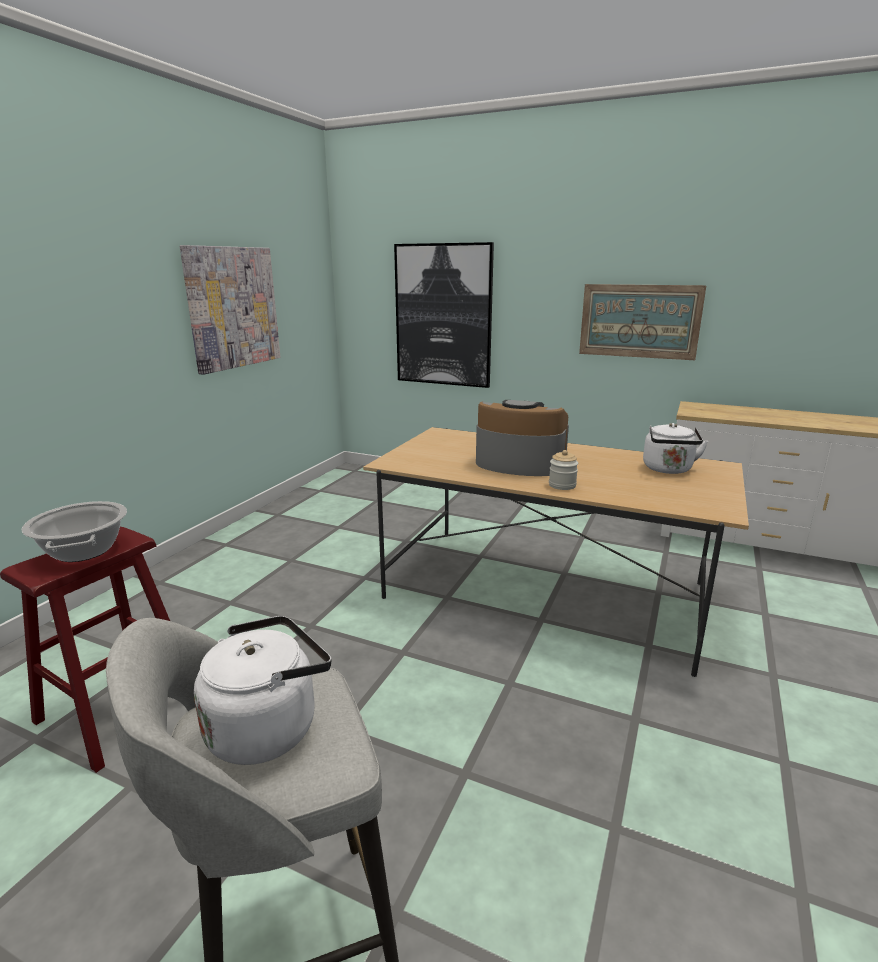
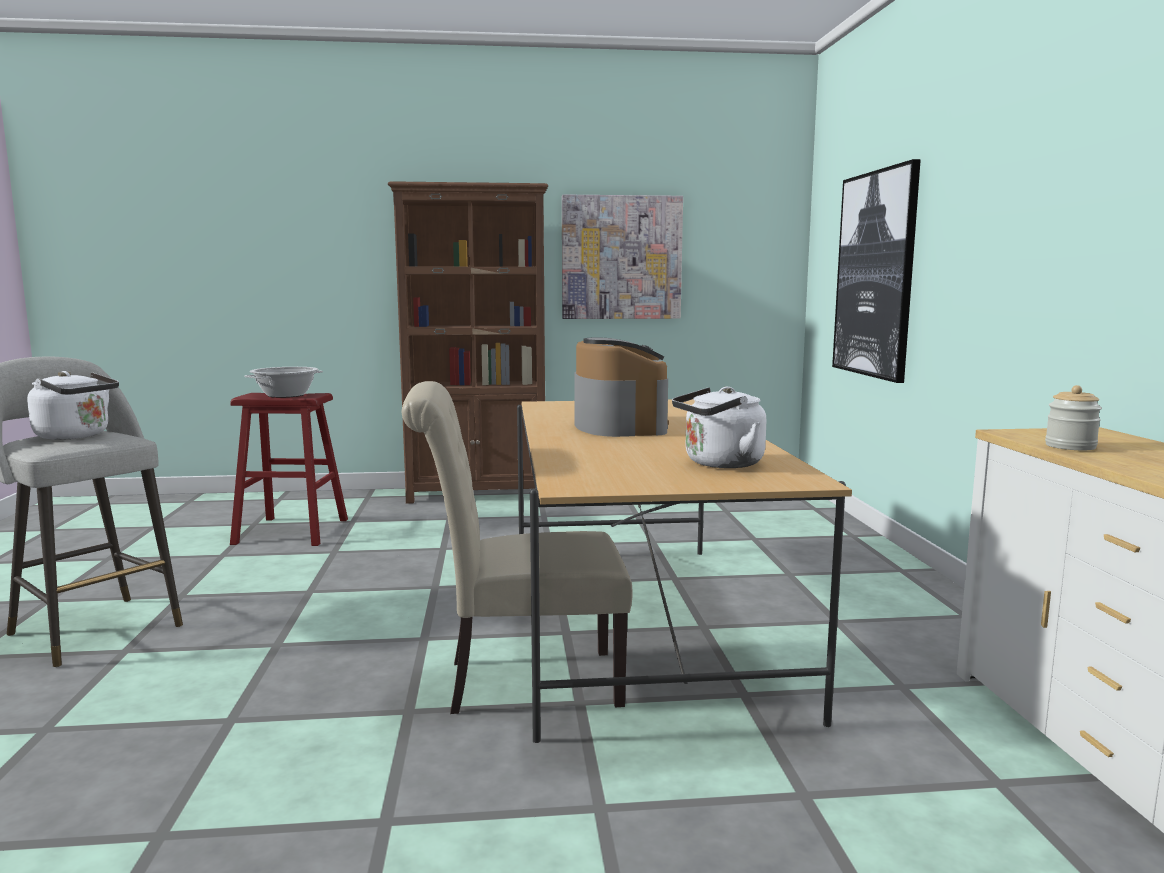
camera: 60 degrees right, 10 degrees down
(181, 571) = (478, 495): none -> brown bookcase
(562, 485) = (568, 440): jar -> jar (1070, 446)
(610, 659) = (521, 682): none -> beige chair
(639, 321) = (1061, 267): picture -> none

